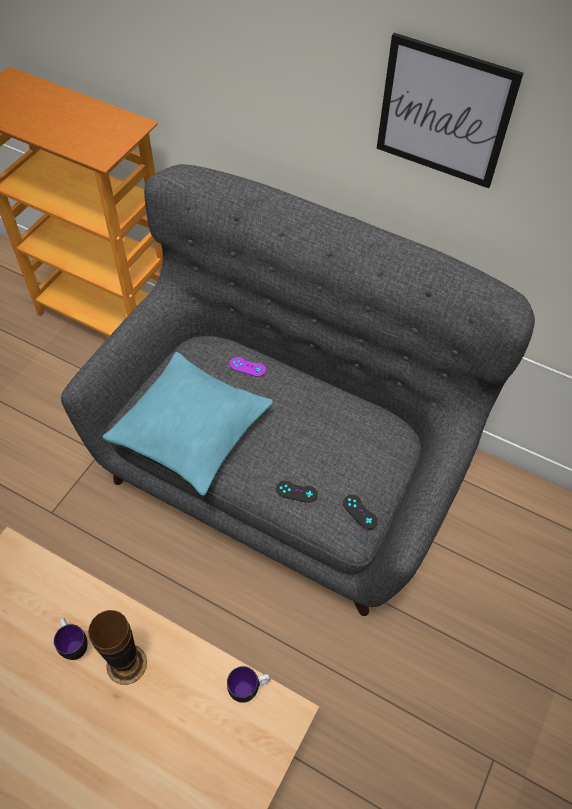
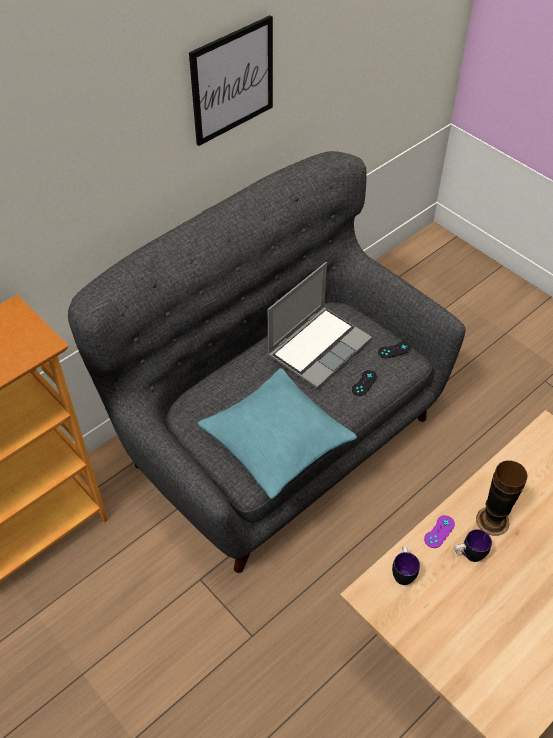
camera: 70 degrees left, 5 degrees down
(247, 367) = (224, 385): purple game controller -> purple game controller (439, 531)
(249, 689) = (527, 446): mug -> mug (403, 573)
(332, 434) = (319, 347): none -> laptop

